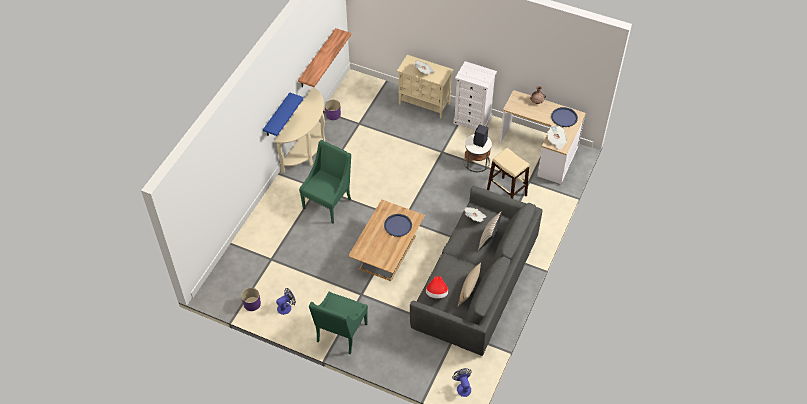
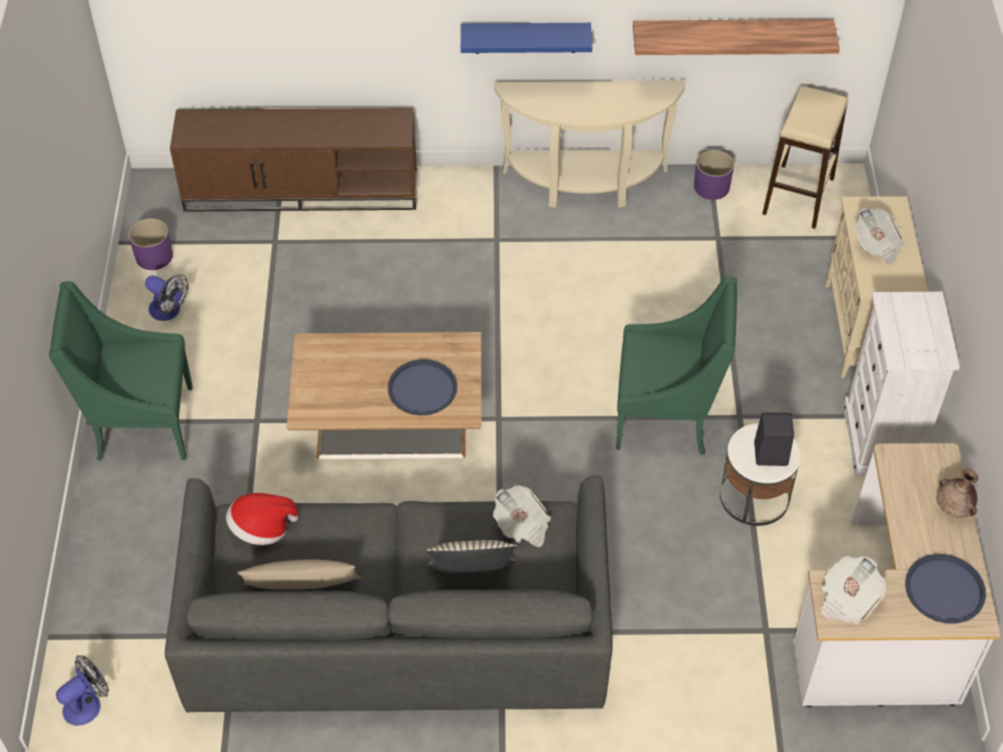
camera: 65 degrees right, 0 degrees up
(248, 240) = (303, 190): none -> brown tv stand
(328, 203) = (467, 273): green armchair -> green armchair (666, 416)
(506, 192) = (699, 593): beige stool -> beige stool (798, 195)

